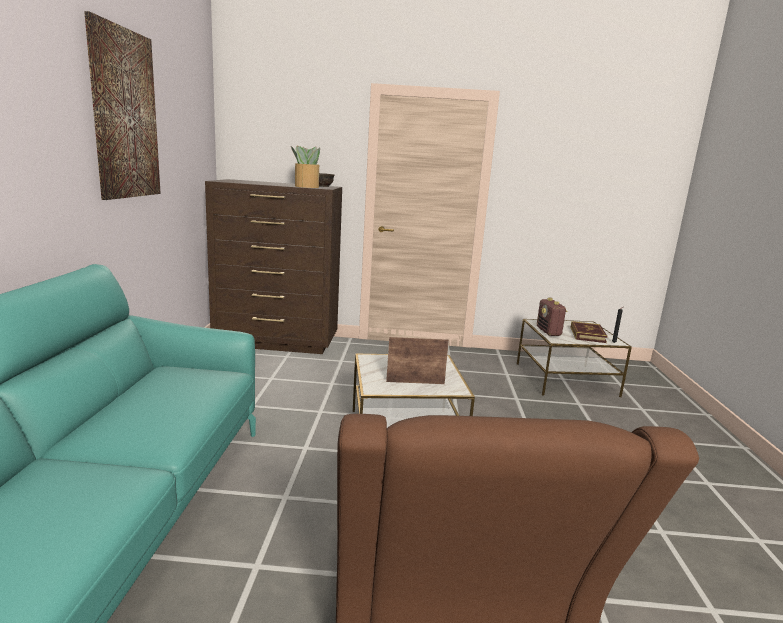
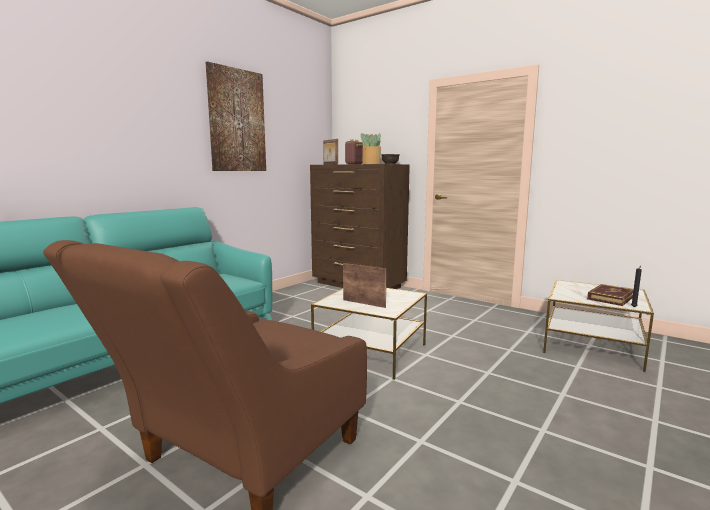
camera: 35 degrees right, 5 degrees down
(237, 182) = (330, 164): none -> picture frame
(548, 332) = (564, 291): radio -> radio (354, 164)

